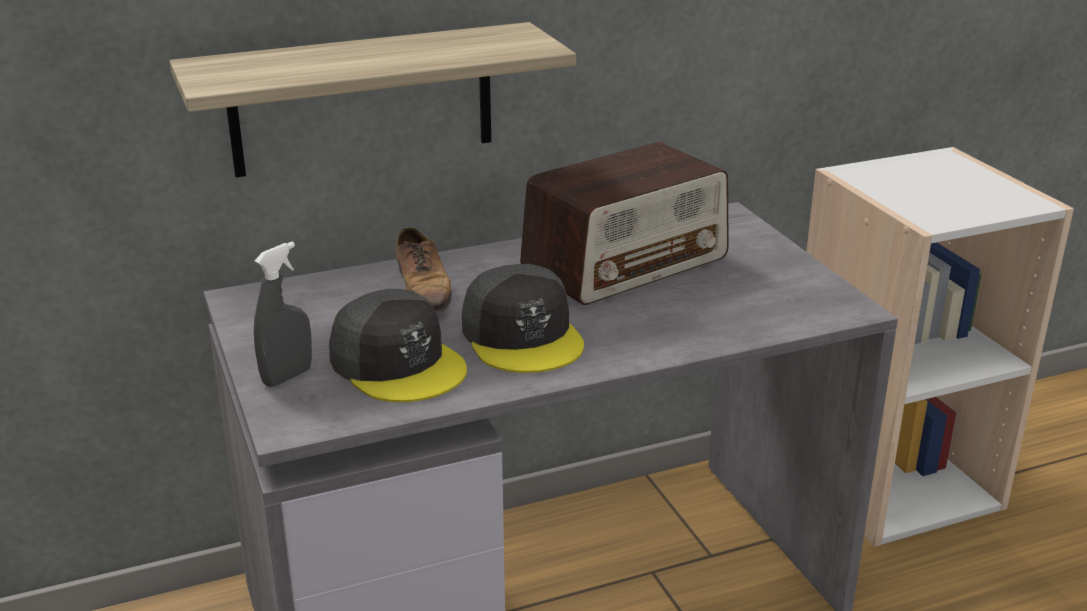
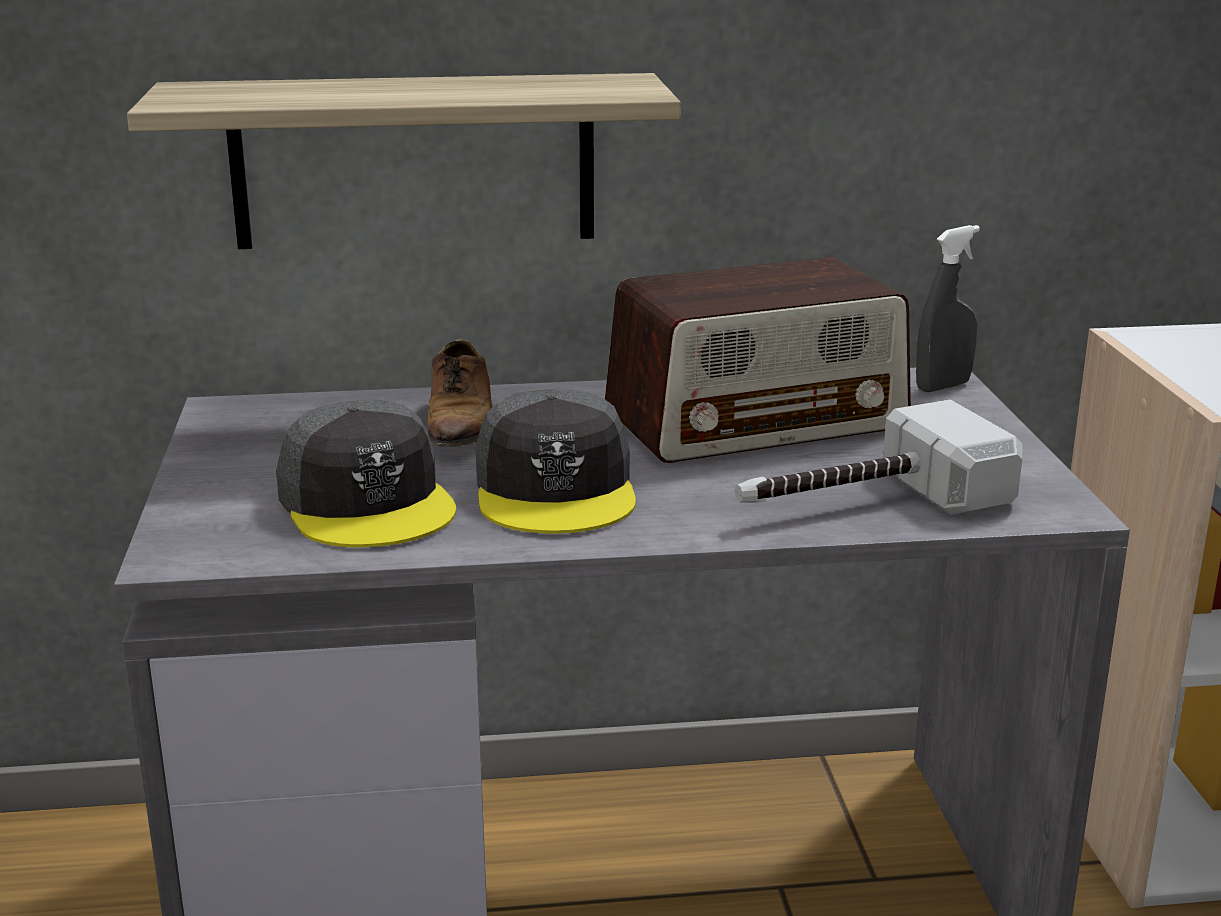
camera: 15 degrees right, 5 degrees down
(287, 377) = (216, 500): grey spray bottle -> grey spray bottle (943, 386)
(729, 320) = (864, 503): none -> hammer

